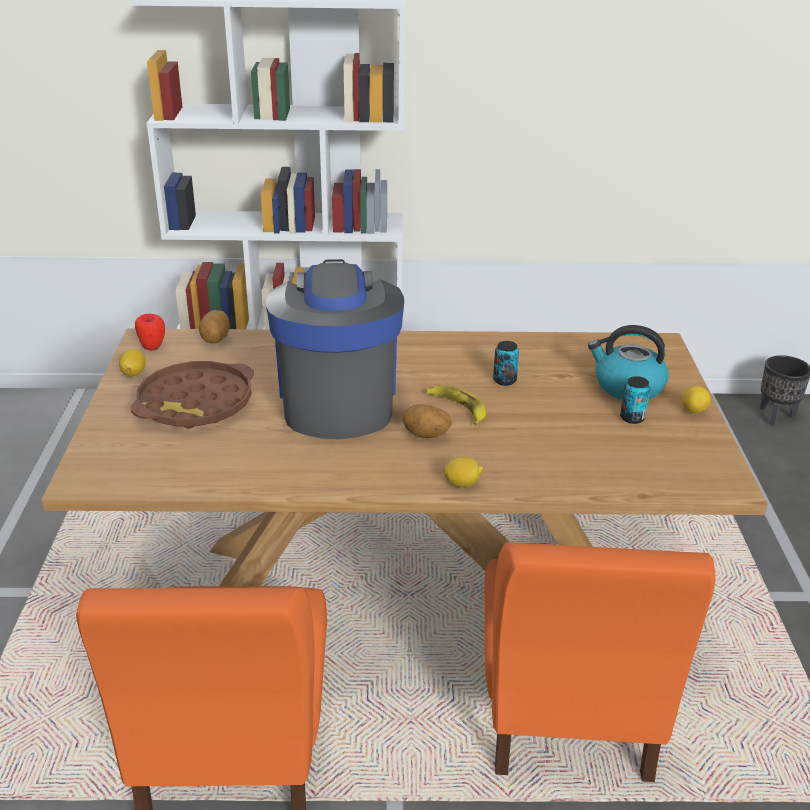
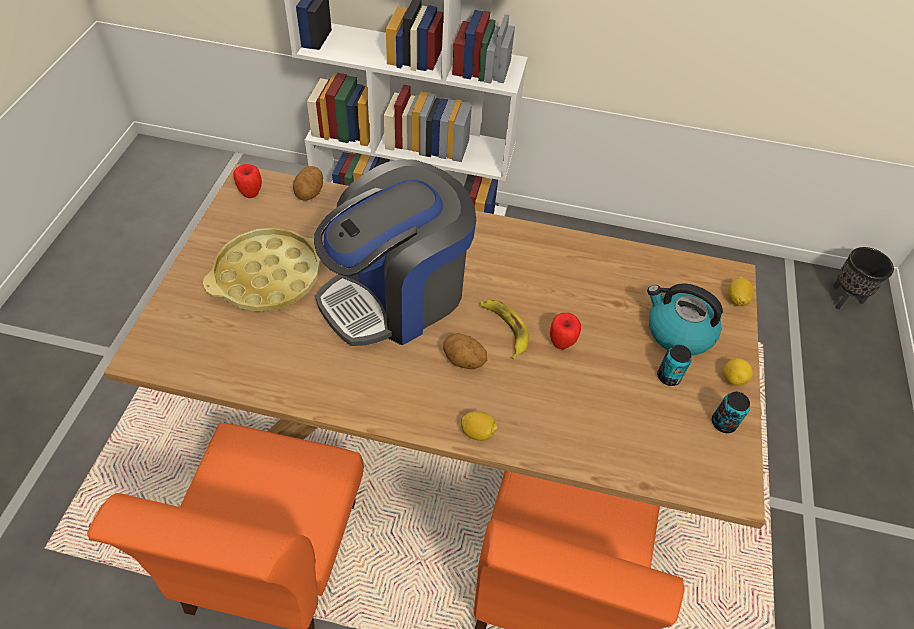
camera: 10 degrees right, 20 degrees up
(133, 373) = (225, 225): lemon -> lemon (736, 299)
(196, 403) = (268, 276): brown tray -> yellow tray
(337, 399) = (396, 295): coffee machine -> coffee machine turned 135 degrees counterclockwise
(504, 380) = (560, 300): can -> can (723, 423)
(518, 409) = (561, 343): none -> apple

